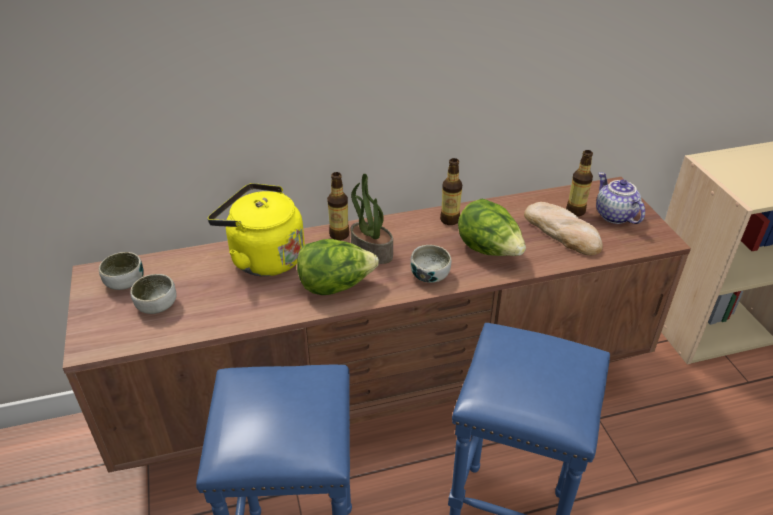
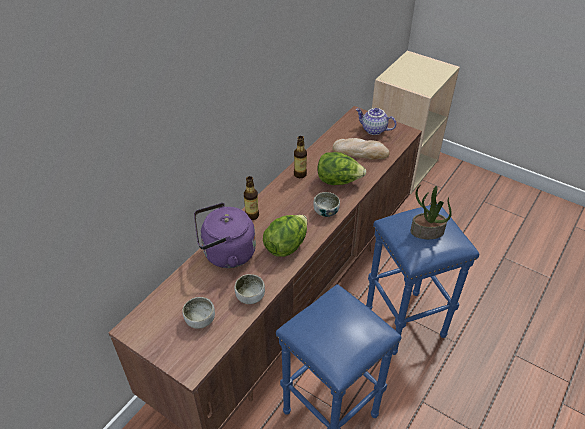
camera: 40 degrees left, 5 degrees up
(125, 282) = (160, 319): bowl -> bowl (250, 296)
(263, 258) = (226, 254): yellow kettle -> purple kettle
(370, 252) = (281, 216): potted plant -> potted plant (426, 232)
(575, 211) = (354, 136): bottle -> none

